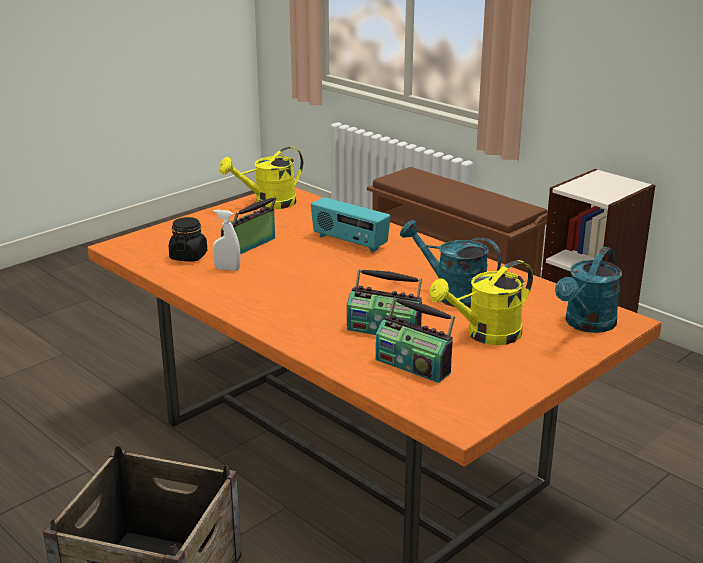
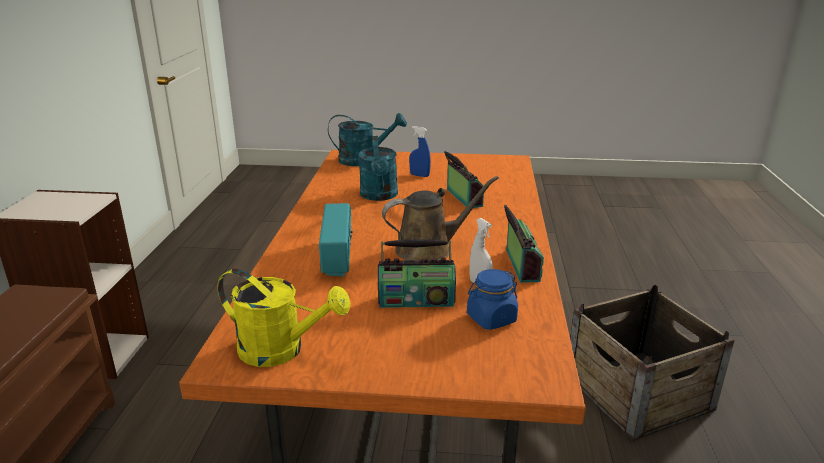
camera: 130 degrees left, 0 degrees up
(188, 256) = (491, 319): black jar -> blue jar
(306, 274) = (429, 249): none -> brown watering can
(414, 365) = (485, 180): radio -> radio (520, 265)
(485, 335) = (419, 175): yellow watering can -> blue spray bottle

